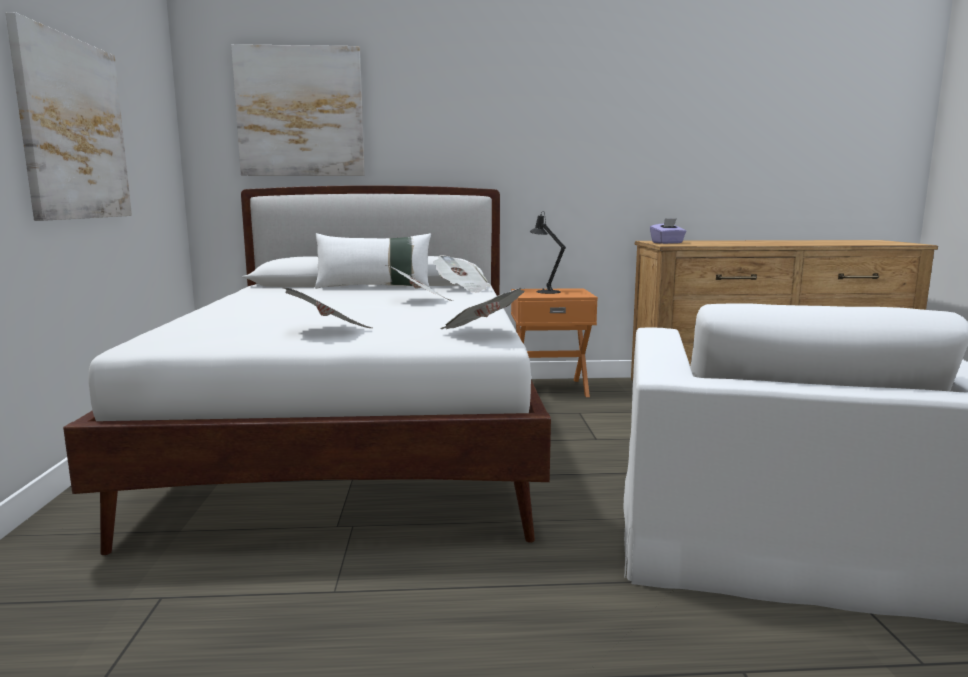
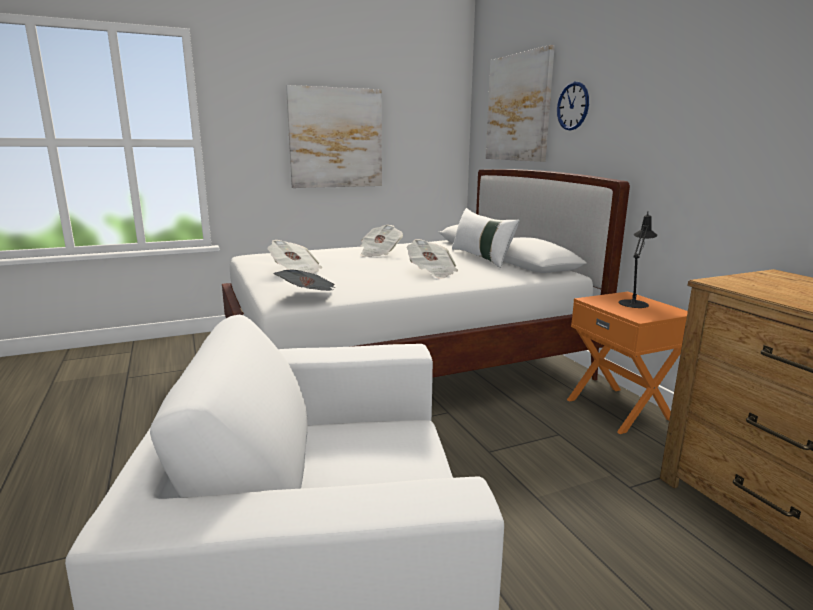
camera: 70 degrees right, 5 degrees up
(401, 116) = (573, 106): none -> wall clock
(462, 289) = (509, 274): newspaper -> newspaper (379, 253)
(667, 243) = (756, 280): purple tissue box -> none

